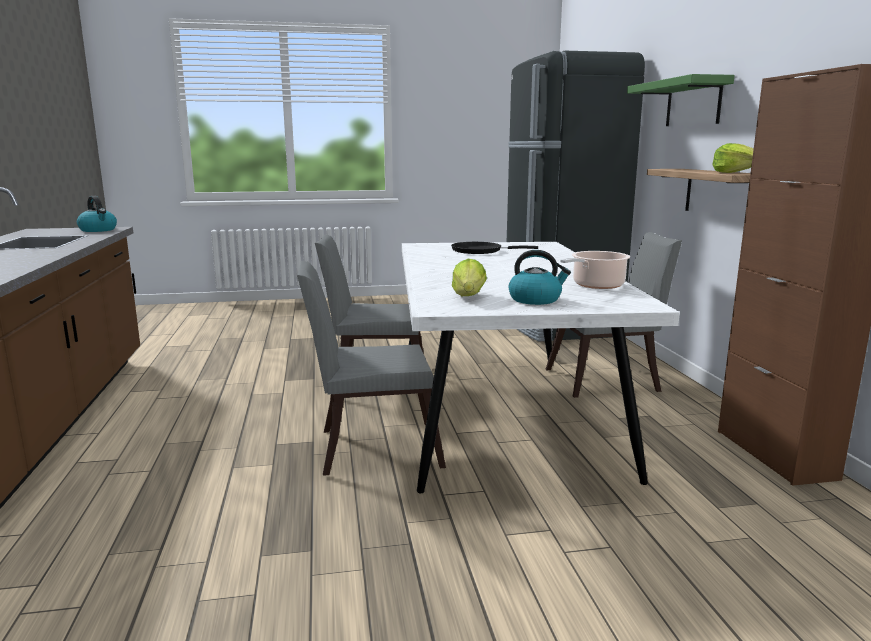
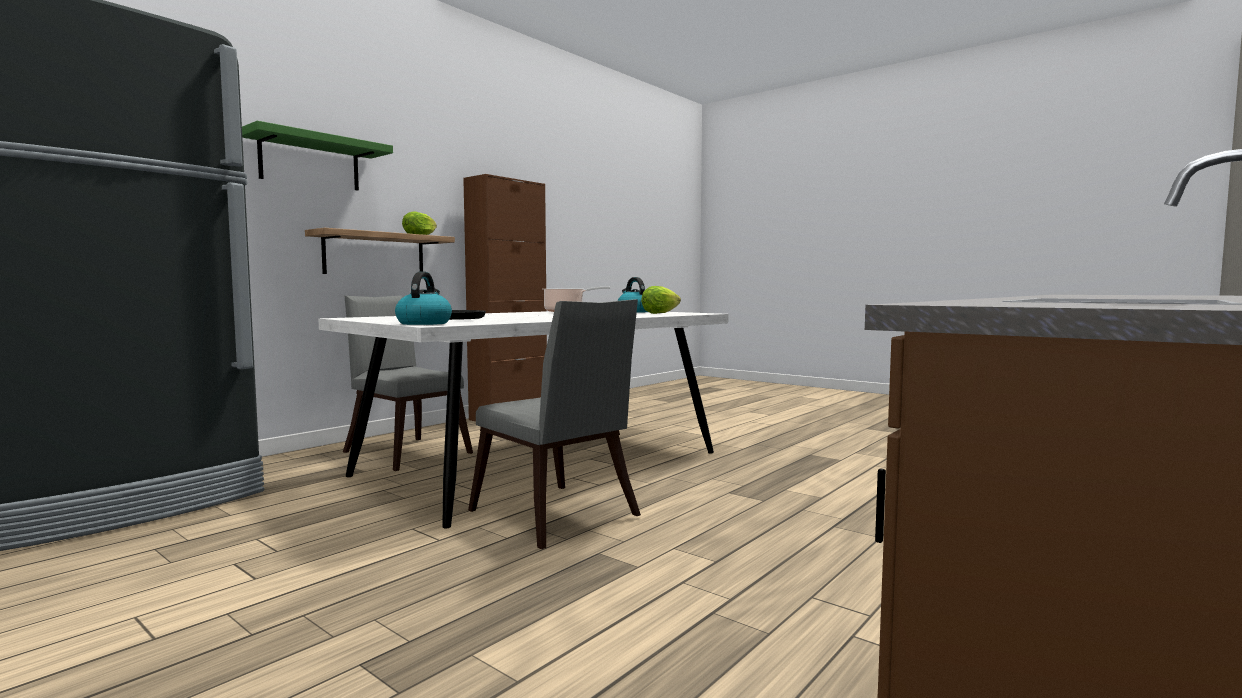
camera: 130 degrees left, 10 degrees down
(98, 230) = (986, 303): kettle -> kettle (424, 323)
(370, 448) = (693, 475): grey chair -> none

